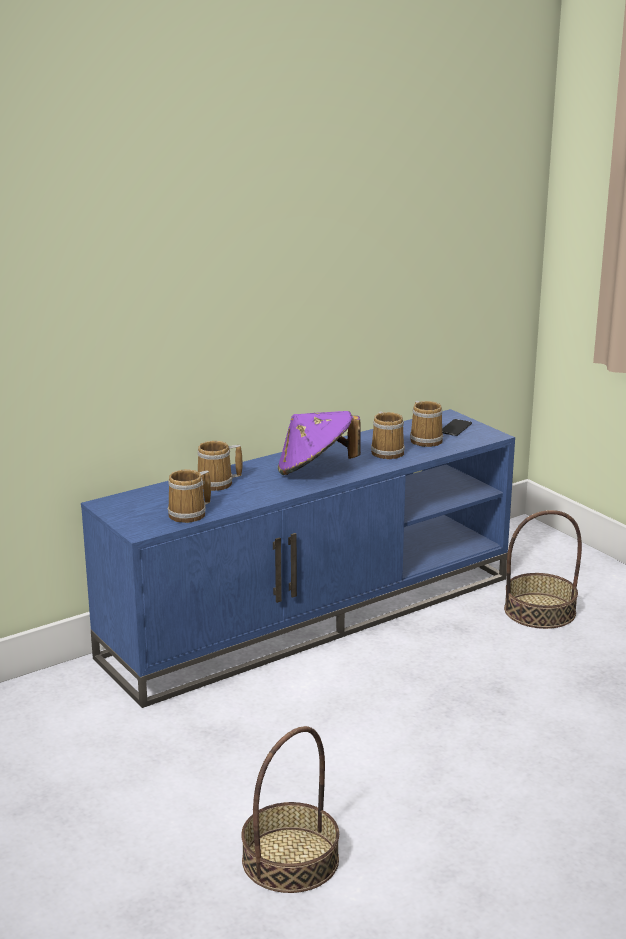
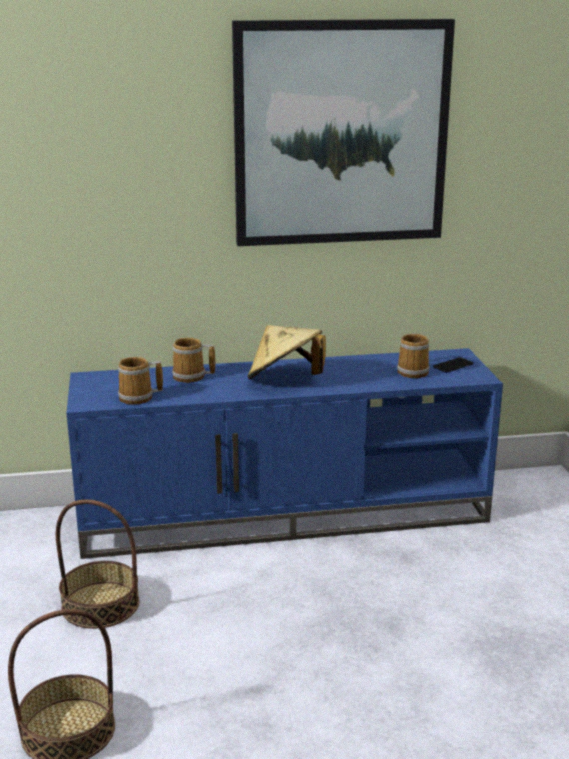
camera: 25 degrees right, 0 degrees up
(315, 469) = (285, 380): purple hat -> beige hat
(334, 204) = (341, 134): none -> picture
(387, 451) = (366, 375): mug -> none
(539, 611) = (497, 560): basket -> basket (100, 605)

